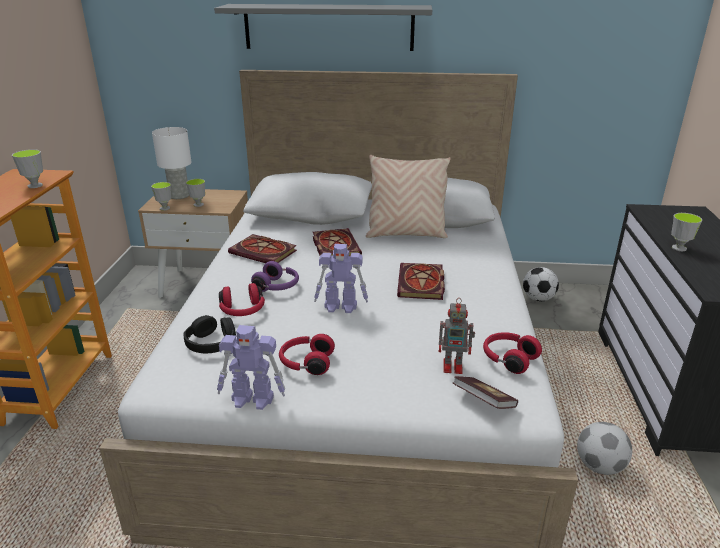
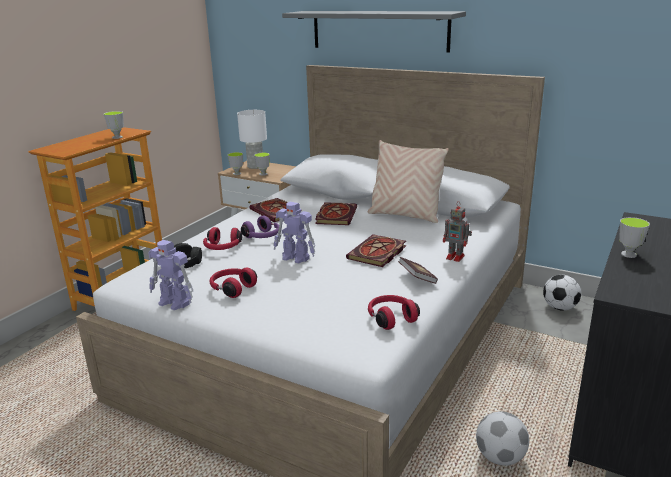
camera: 25 degrees right, 5 degrees down
(454, 366) = (340, 314): toy robot -> toy robot (456, 257)
(483, 402) = (336, 342): book -> book (417, 278)

